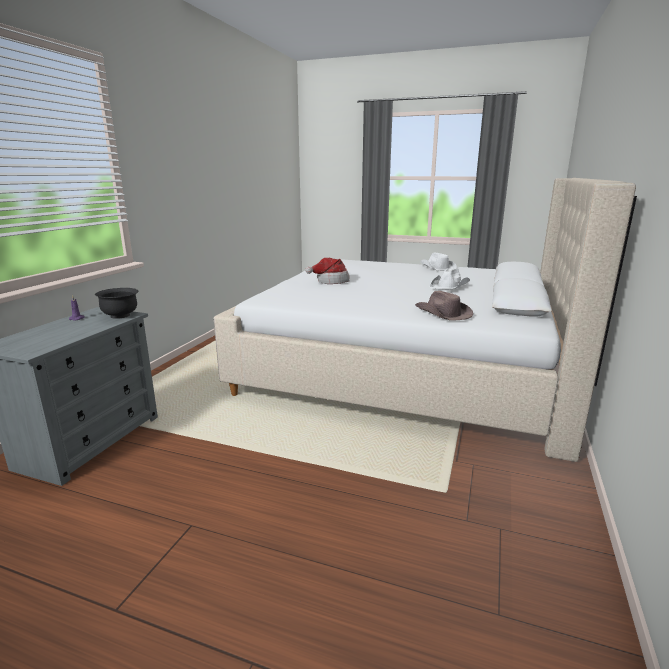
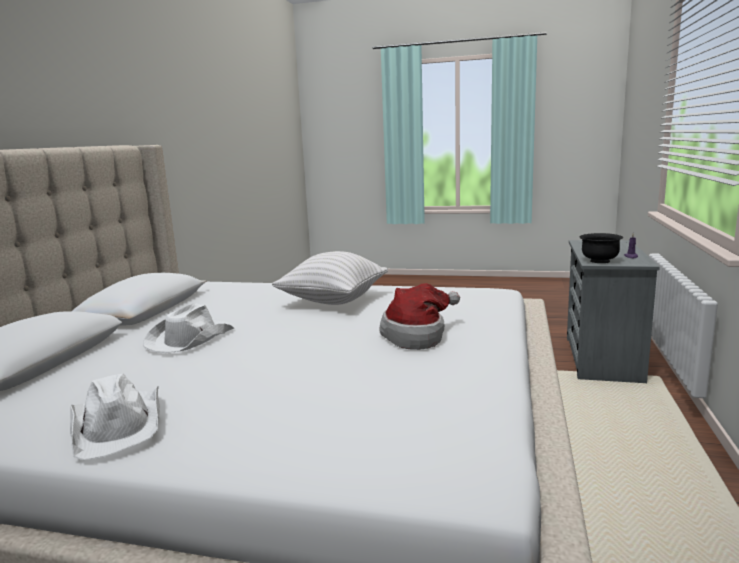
camera: 175 degrees right, 5 degrees down
(376, 300) = (333, 301): none -> white pillow
(442, 313) = (259, 289): brown hat -> none

